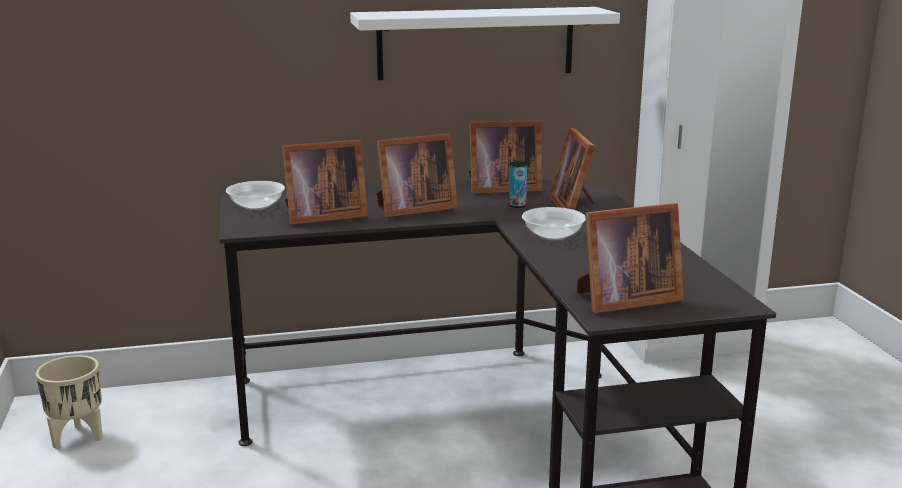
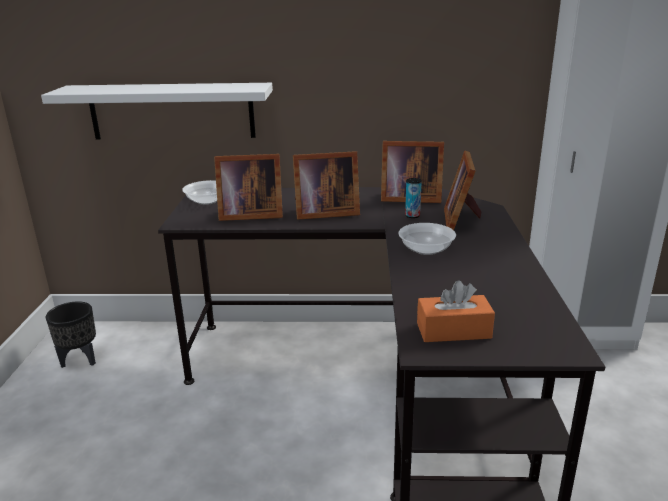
camera: 15 degrees right, 5 degrees up
(78, 437) = (80, 360): beige planter -> black planter
(476, 43) = (397, 72): white shelf -> white shelf (172, 111)
(623, 300) = (453, 331): picture frame -> orange tissue box

